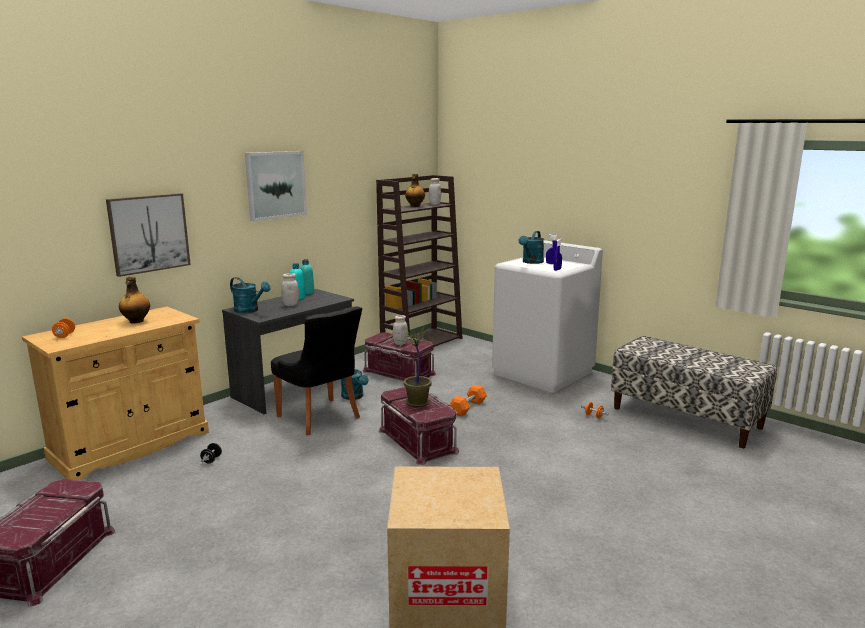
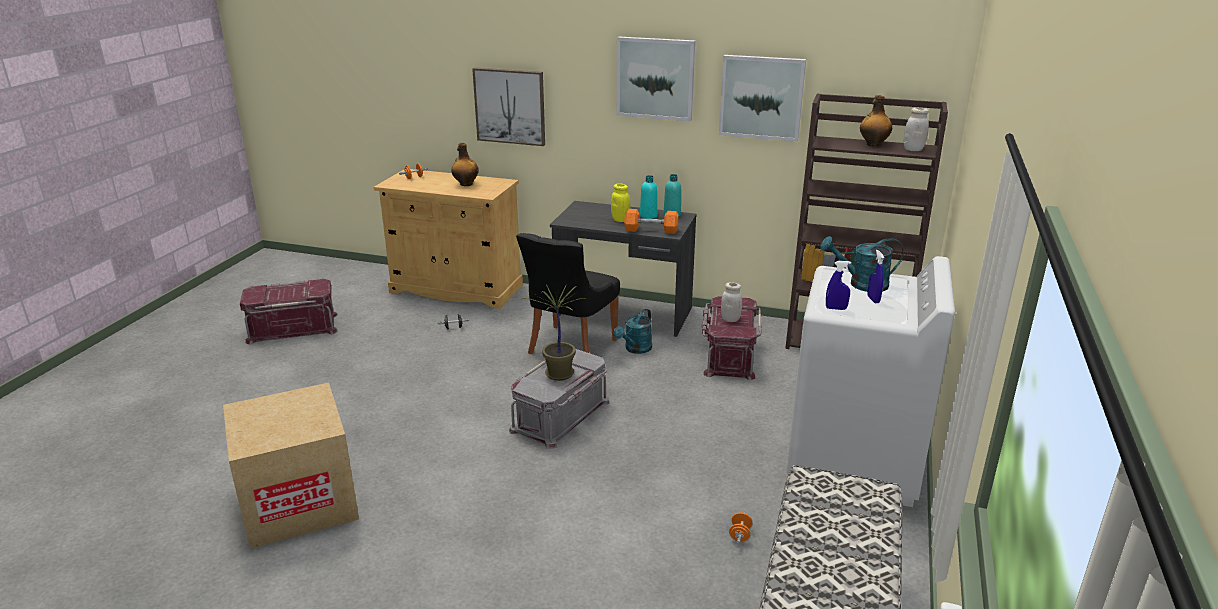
camera: 65 degrees right, 10 degrees up
(249, 310) = (582, 210): turquoise watering can -> none
(290, 305) = (620, 220): white jar -> yellow jar
(344, 188) = (761, 97): none -> picture
(418, 440) = (561, 416): red storage box -> grey storage box
(468, 407) = (673, 426): orange dumbbell -> orange dumbbell (651, 230)

